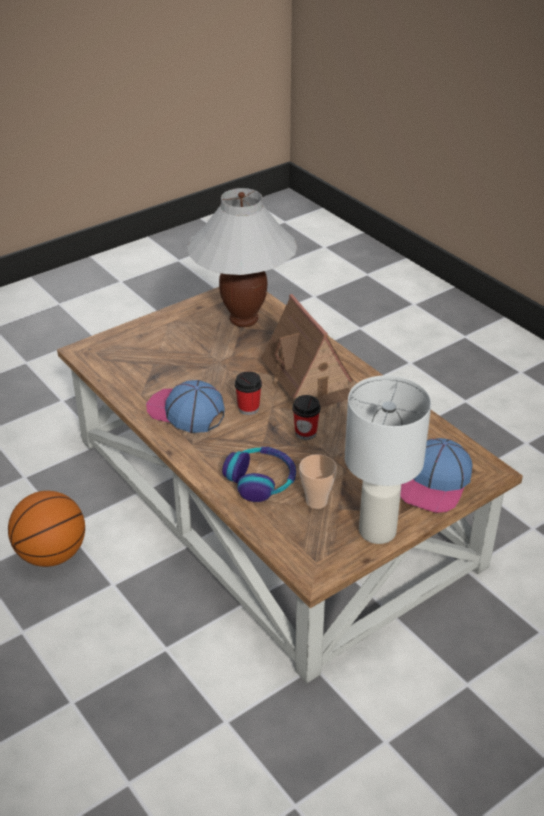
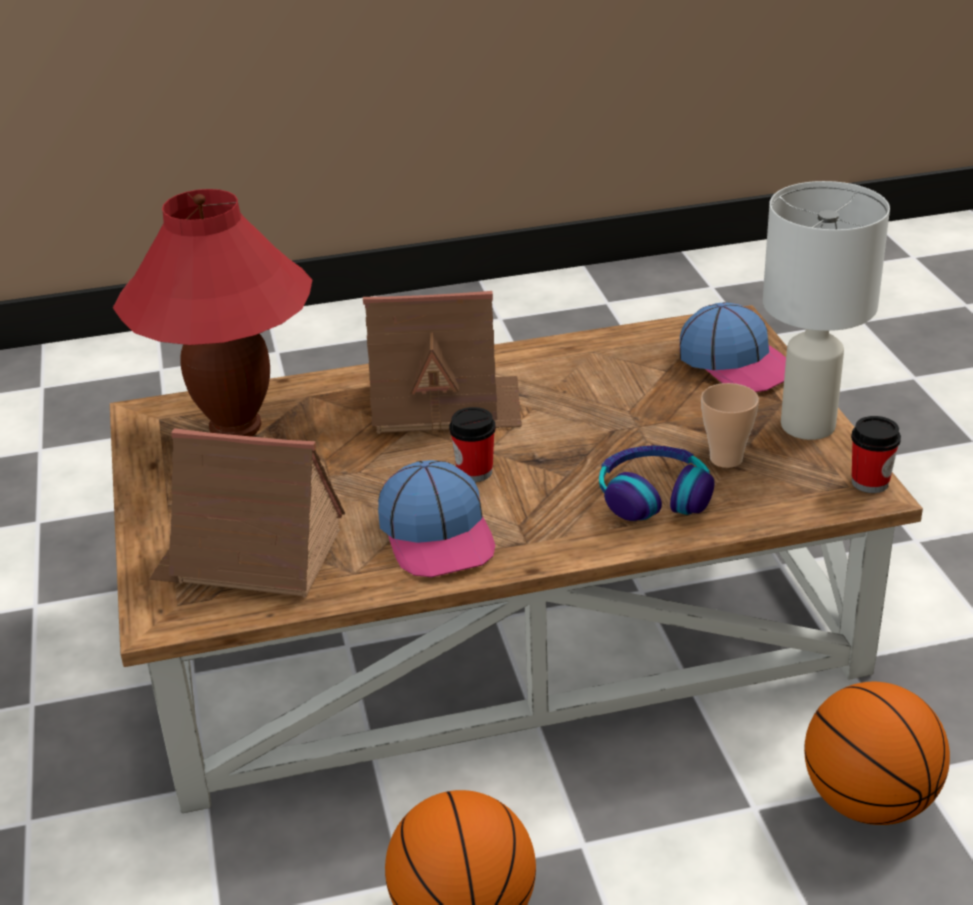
camera: 65 degrees left, 5 degrees down
(140, 360) = (251, 556): none -> toy house
(185, 412) = (437, 534): cap -> cap turned 75 degrees counterclockwise
(191, 701) = (868, 801): none -> basketball
(244, 320) = (236, 428): white table lamp -> red table lamp
(305, 433) = (569, 435): cup -> cup (870, 482)

